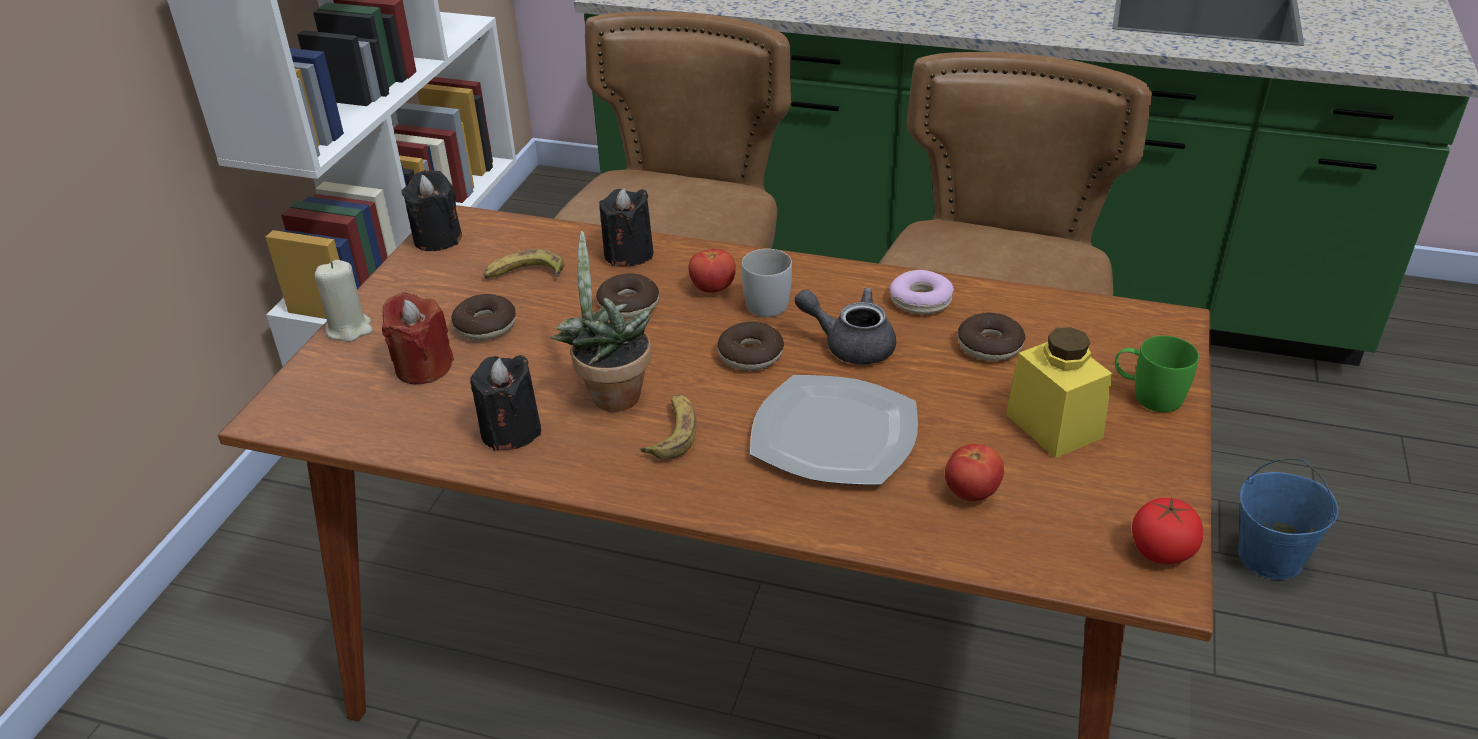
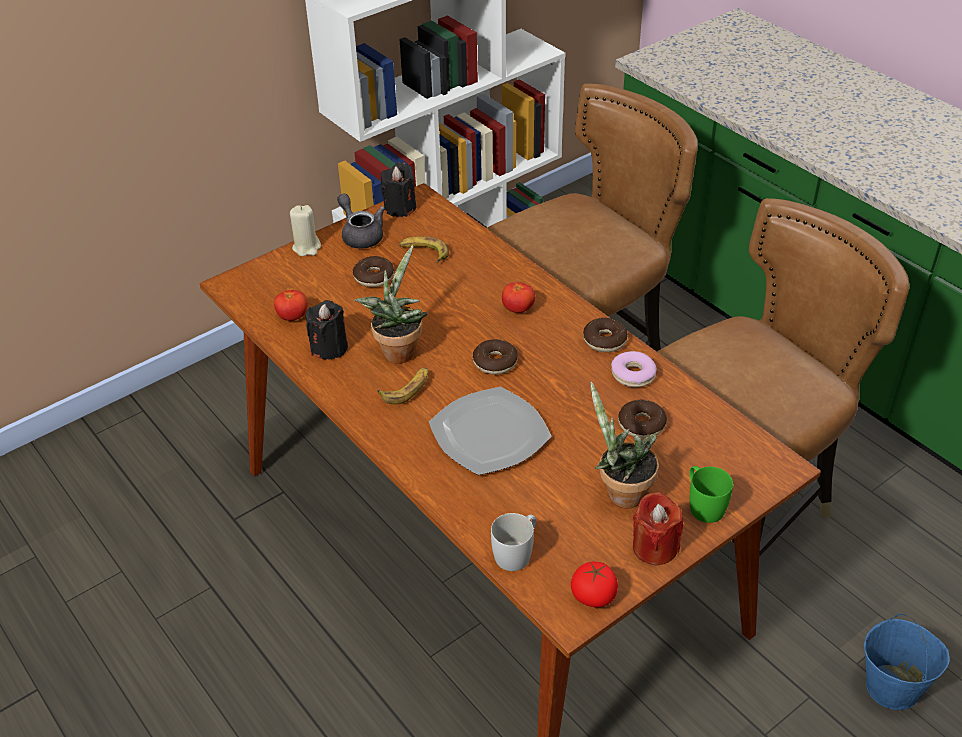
camera: 35 degrees right, 5 degrees up
(423, 367) = (321, 288): red candle -> red candle (654, 547)
(628, 254) = (493, 264): black candle -> none
(628, 305) = (460, 298): donut -> donut (604, 340)
(767, 300) = (541, 331): white mug -> white mug (517, 552)
(850, 344) = (558, 383): grey teapot -> grey teapot (360, 235)
(971, 492) = (527, 506): tomato -> tomato (293, 317)
(1053, 426) = (620, 493): yellow jar -> potted plant

